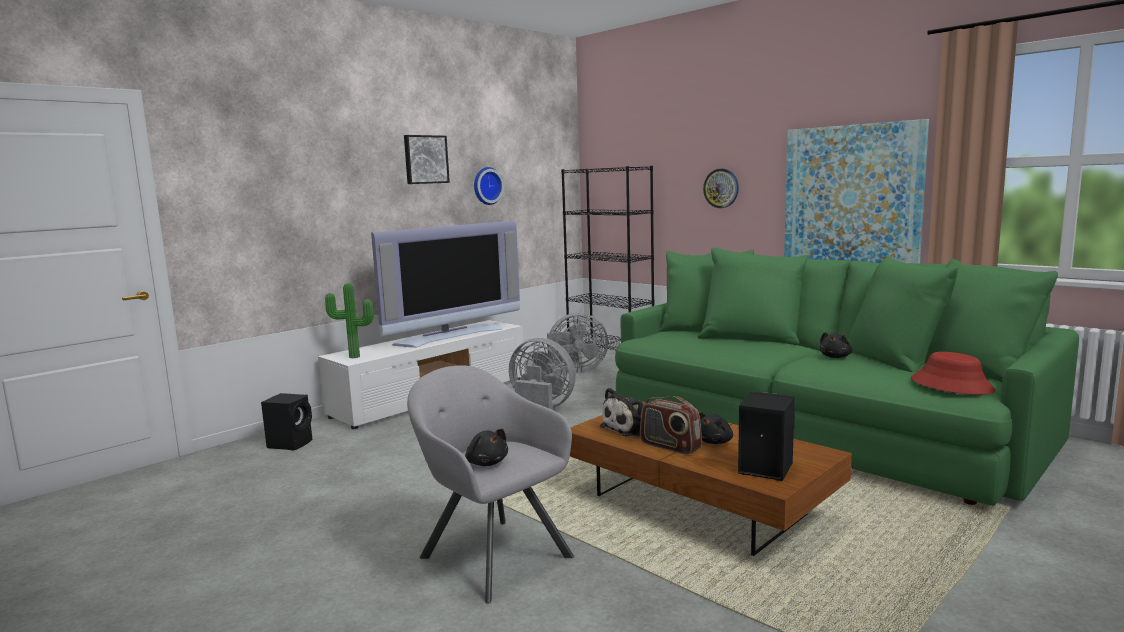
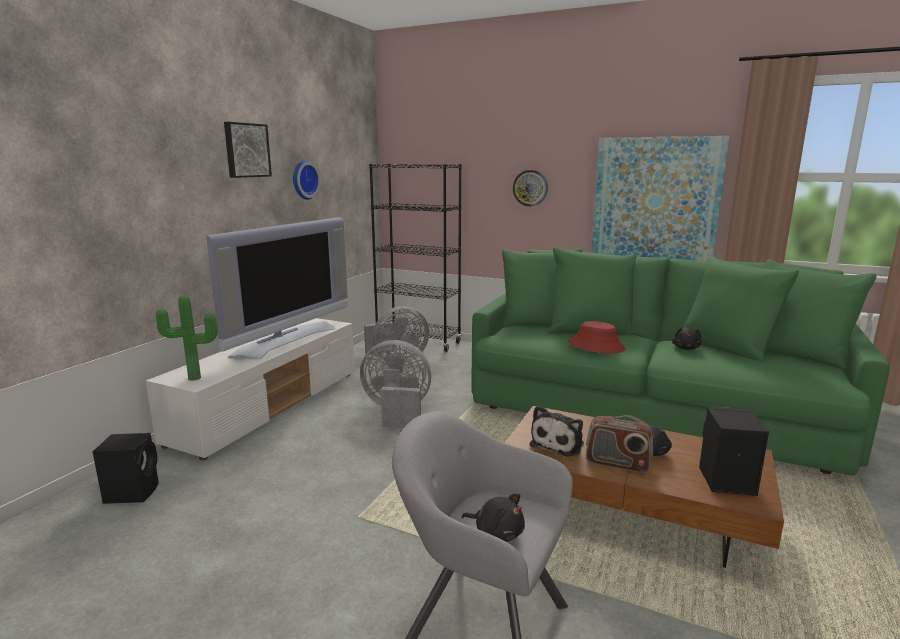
camera: 20 degrees left, 5 degrees up
(951, 385) = (809, 374): red hat -> red hat (596, 346)

